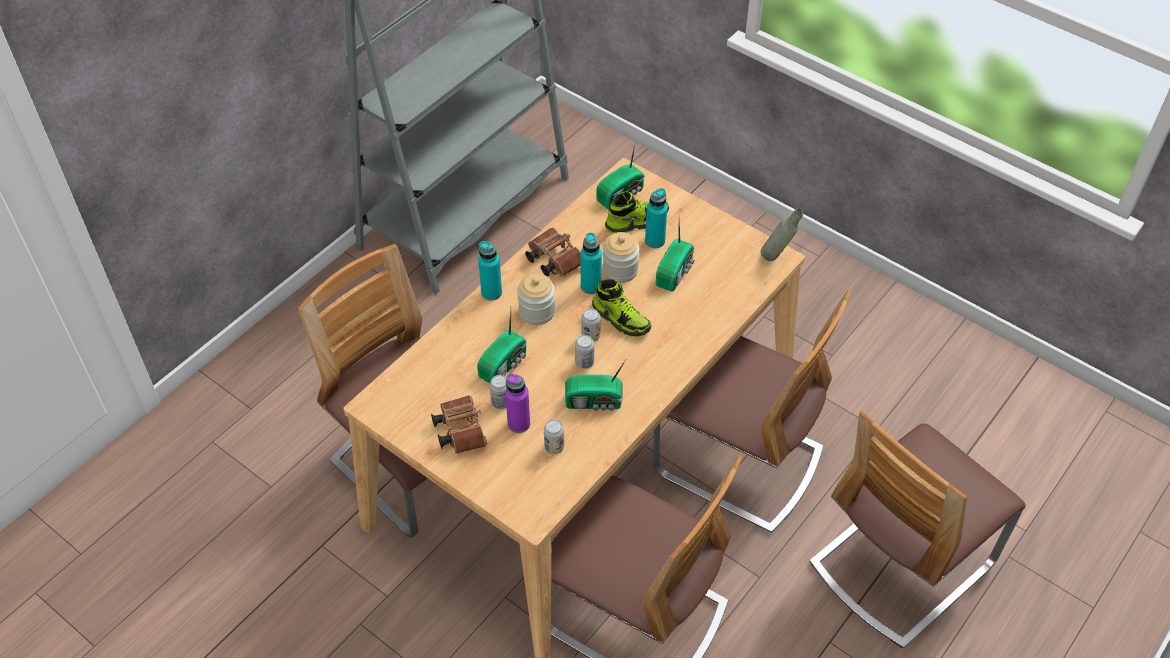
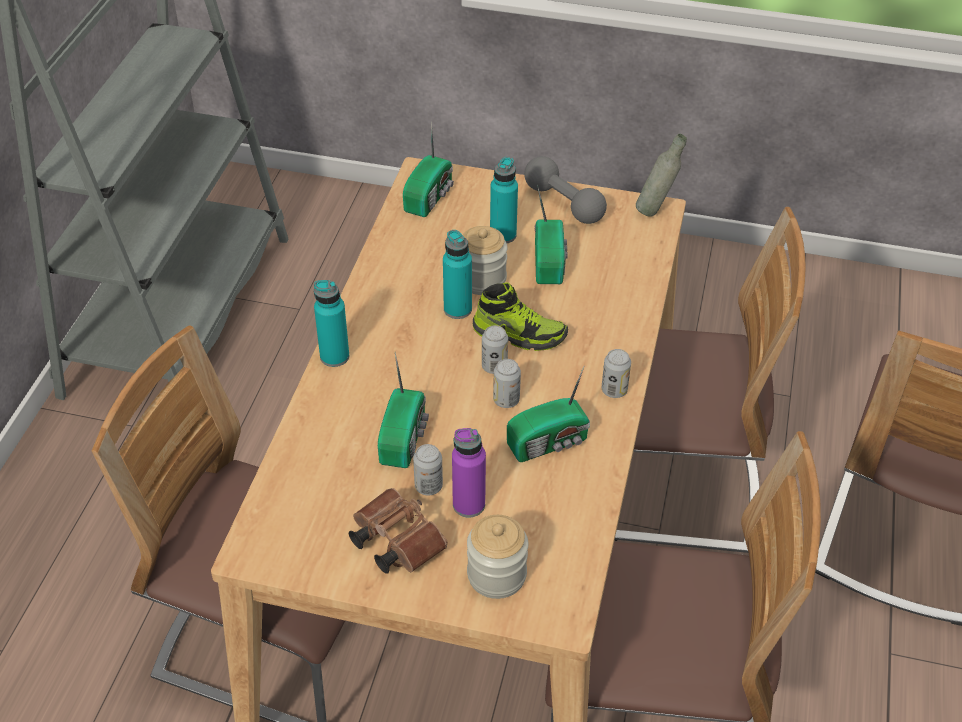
camera: 25 degrees left, 5 degrees down
(537, 311) = (407, 360): jar -> jar (496, 575)
(552, 260) = (390, 294): brown binoculars -> none
(554, 447) = (533, 517): can -> can (614, 390)
(636, 221) = (467, 220): shoe -> none
(713, 230) = (563, 203): none -> grey dumbbell

